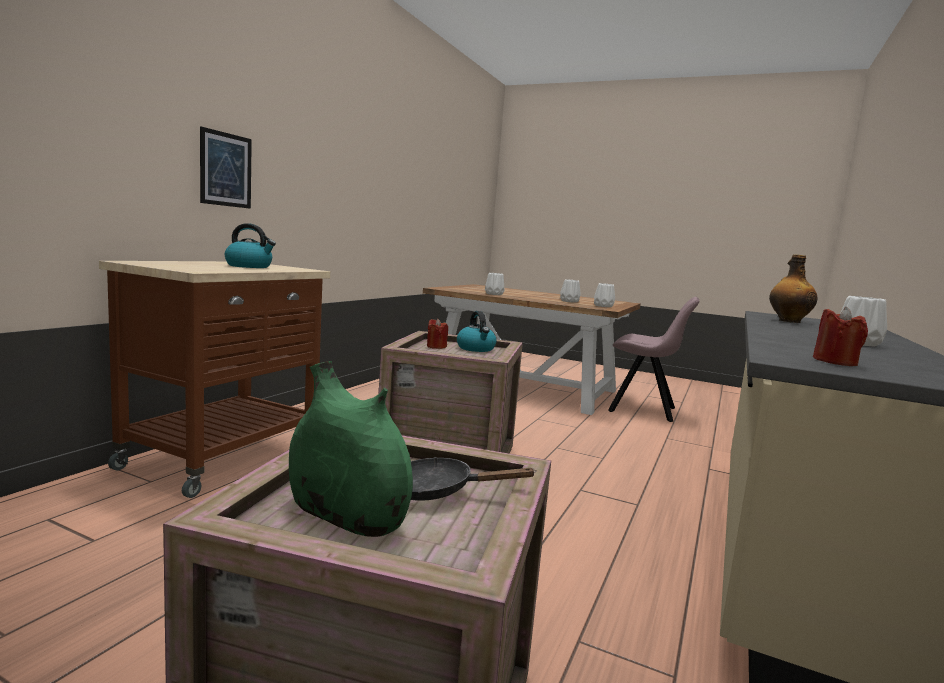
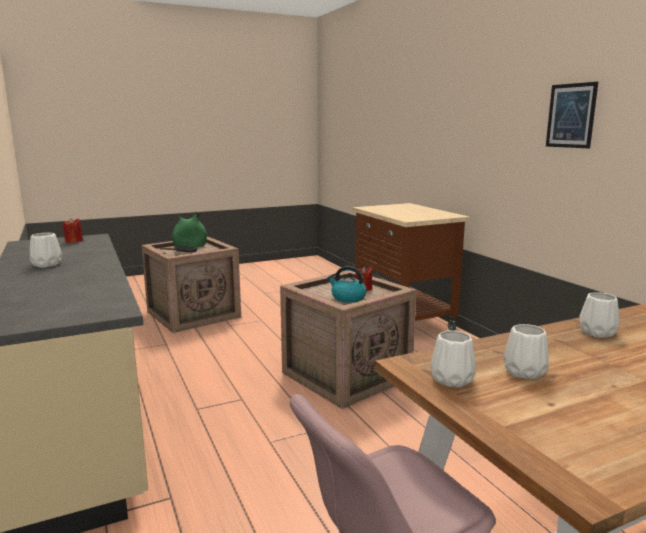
camera: 130 degrees right, 5 degrees up
(226, 169) = (469, 152): picture -> picture (571, 115)
(249, 266) = (411, 213): kettle -> none
(788, 321) = (88, 292): bottle -> none

